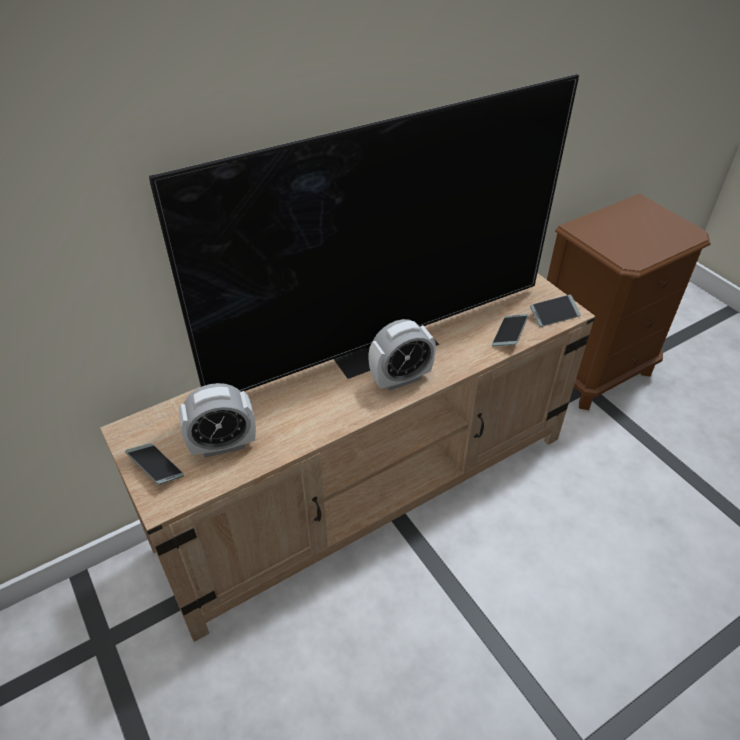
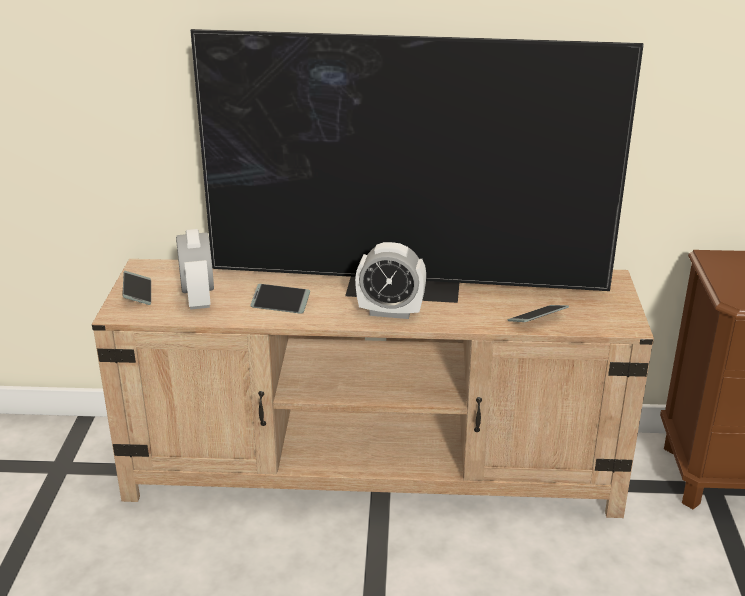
camera: 35 degrees right, 15 degrees down
(223, 445) = (198, 299): alarm clock -> alarm clock turned 120 degrees counterclockwise
(554, 315) = (606, 321): phone -> phone (280, 304)

